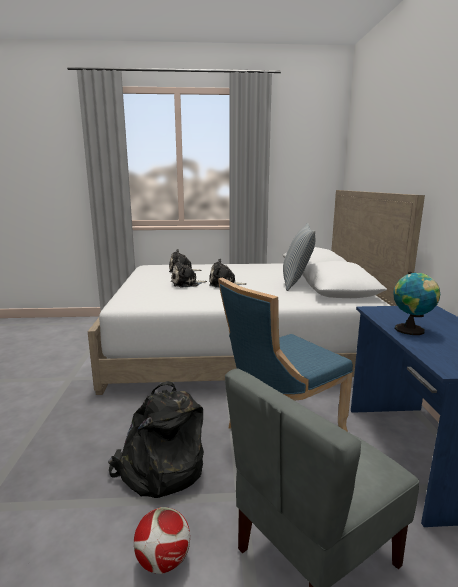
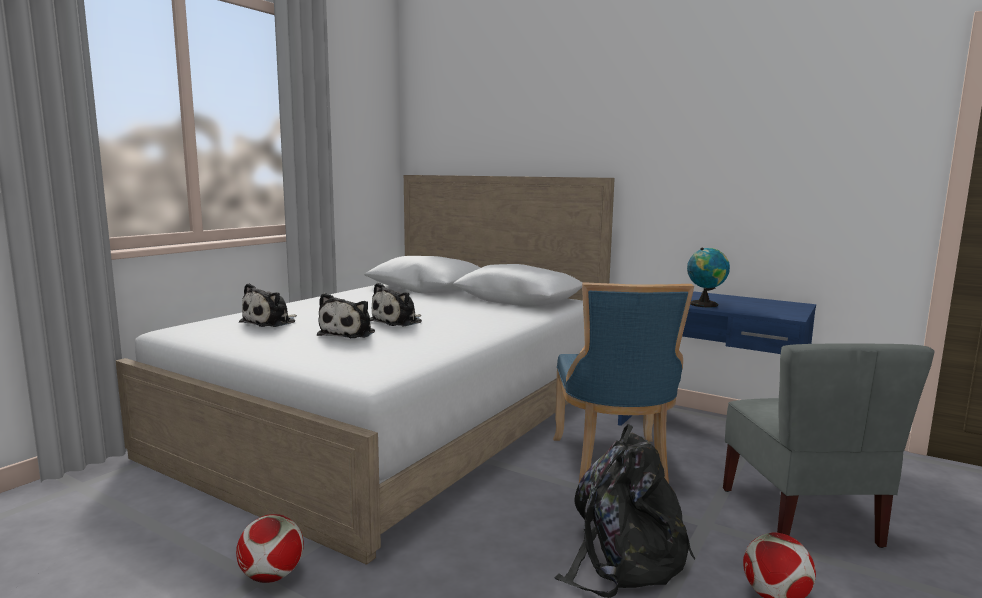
camera: 55 degrees left, 5 degrees down
(73, 379) = (271, 576): none -> football
(296, 283) = (463, 302): pillow -> none

